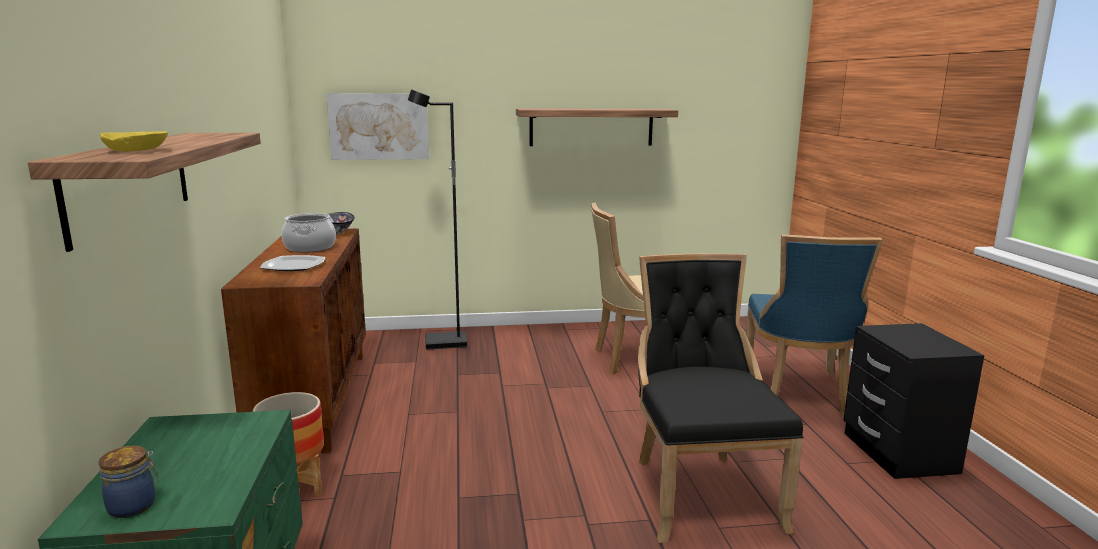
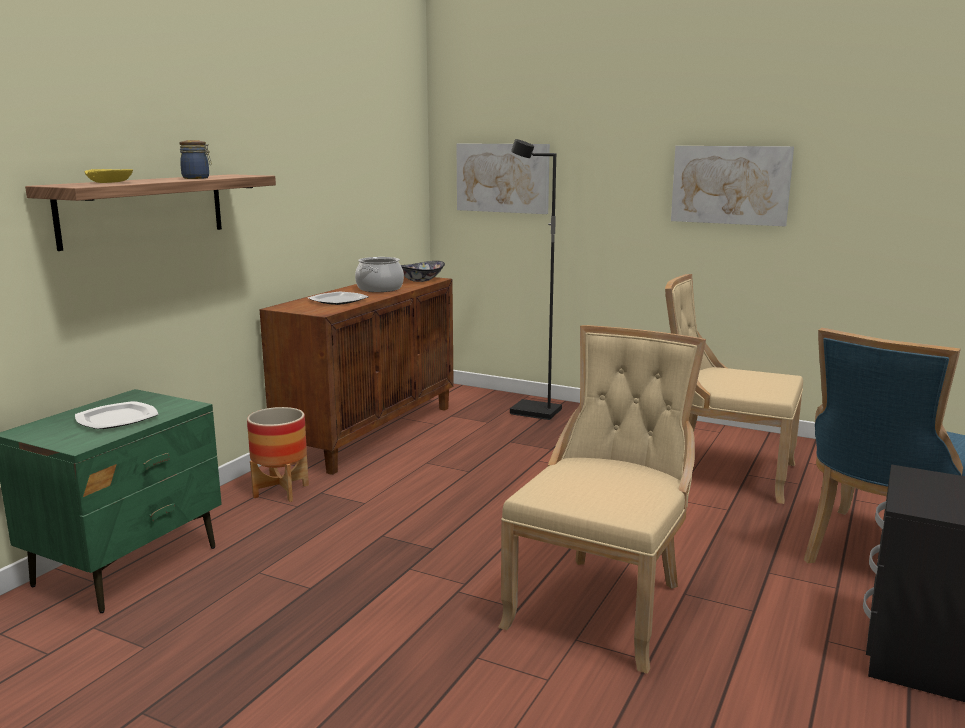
camera: 35 degrees right, 0 degrees up
(134, 506) = (50, 432): jar -> jar (197, 178)
(202, 460) = (118, 419): none -> plate
(591, 127) = (730, 185): shelf -> picture
(700, 491) = (603, 605): black chair -> beige chair

